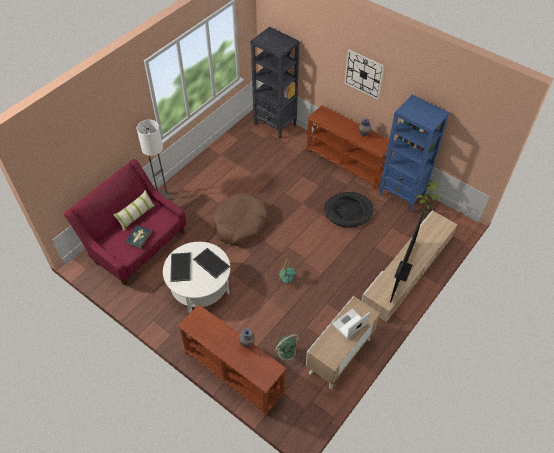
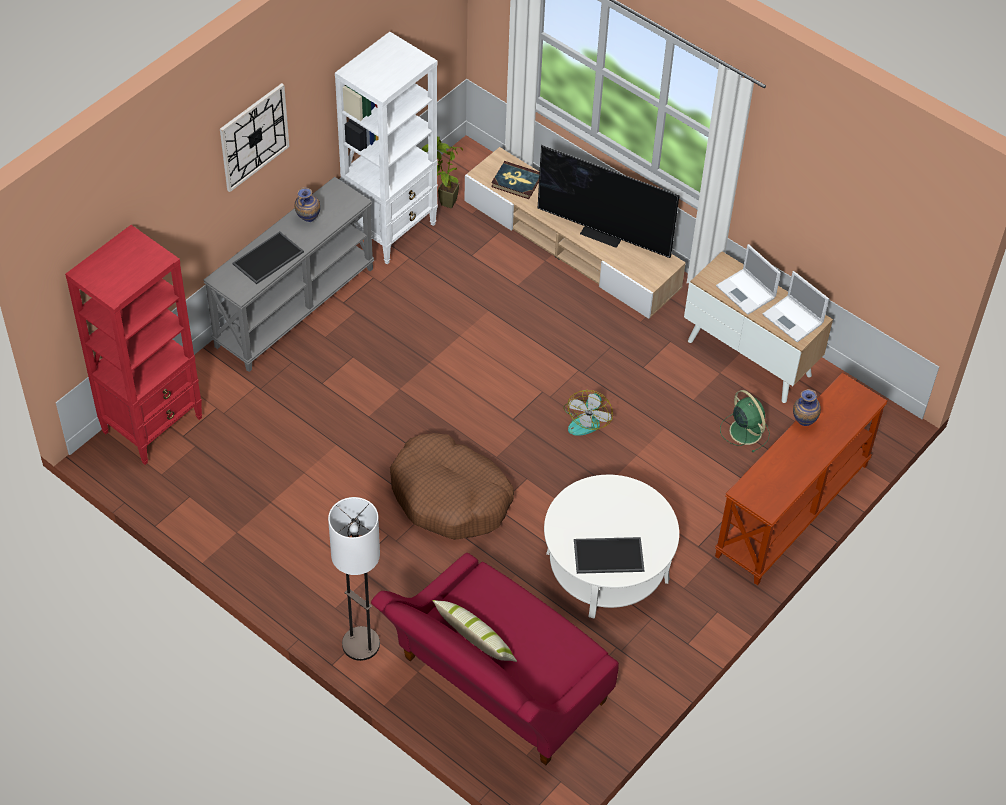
camera: 90 degrees left, 0 degrees up
(139, 237) = (536, 630): book -> book (516, 182)
(210, 263) = (599, 505): tray -> tray (268, 259)
(275, 125) = (153, 424): black bookcase -> red bookcase
(331, 348) = (793, 319): none -> laptop
(346, 163) = (294, 306): brown console table -> grey console table
(348, 211) = (427, 316): black dog bed -> none
(402, 195) = (391, 230): blue bookcase -> white bookcase

